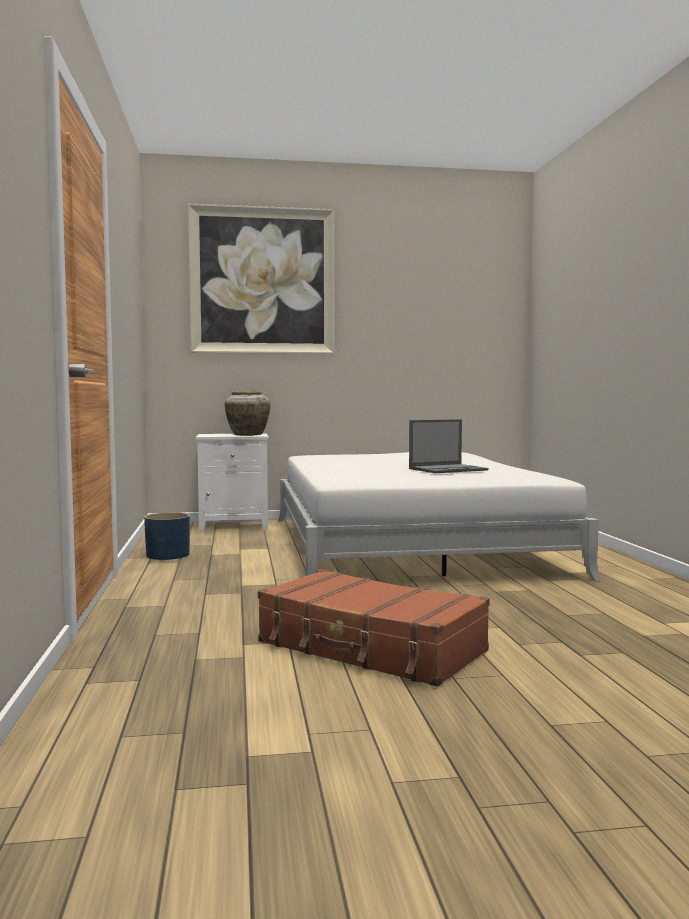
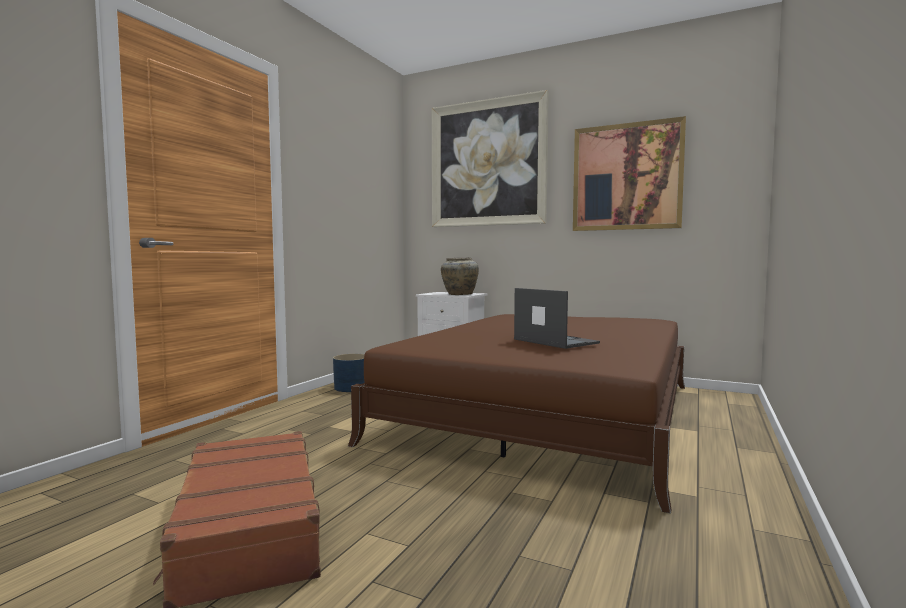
camera: 35 degrees right, 0 degrees up
(407, 544) = (547, 411): white bed -> brown bed
(414, 311) = (626, 177): none -> picture
(448, 469) = (554, 341): laptop -> laptop turned 135 degrees counterclockwise

